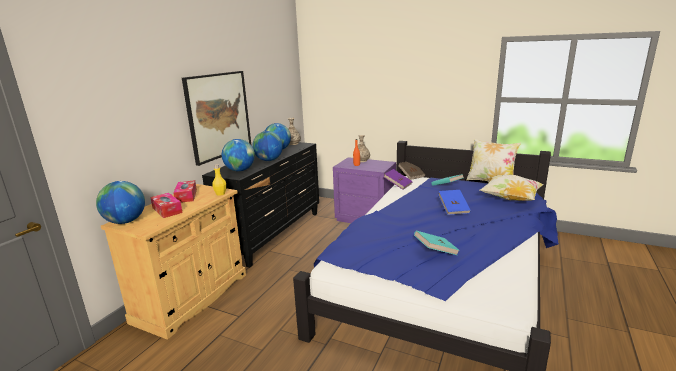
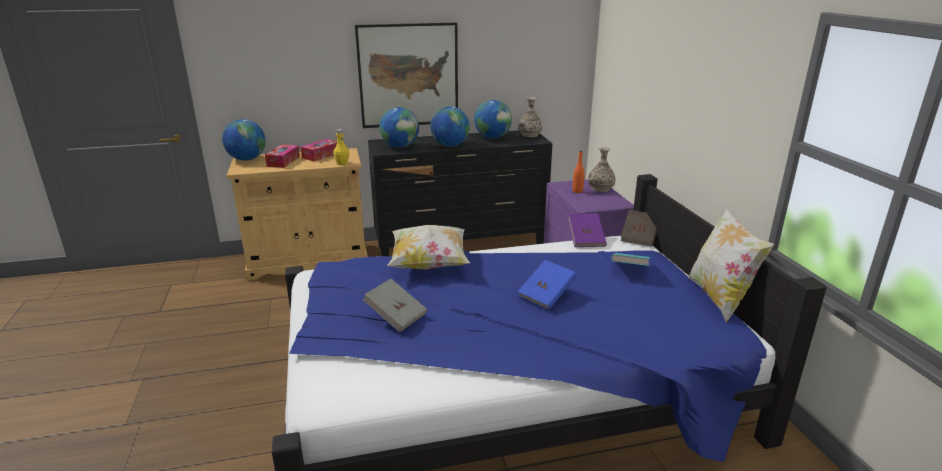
camera: 50 degrees right, 5 degrees up
(435, 251) = (396, 316): turquoise book -> grey book
(510, 199) = (663, 331): pillow -> pillow (429, 264)

